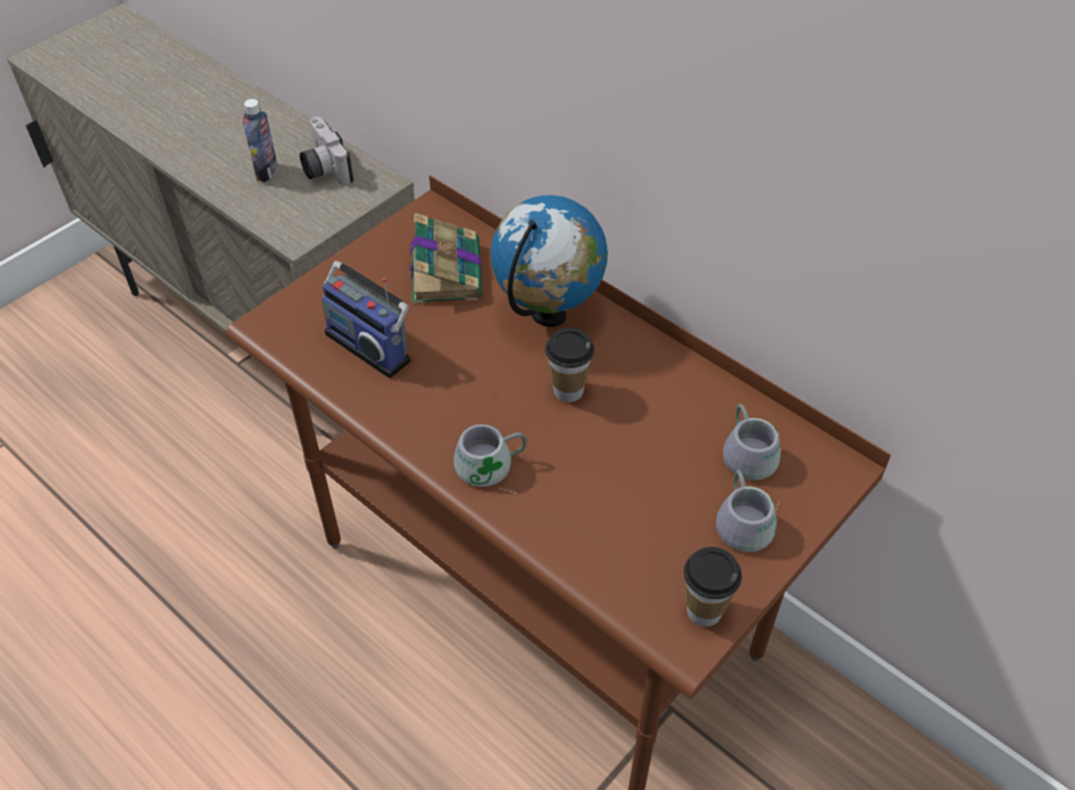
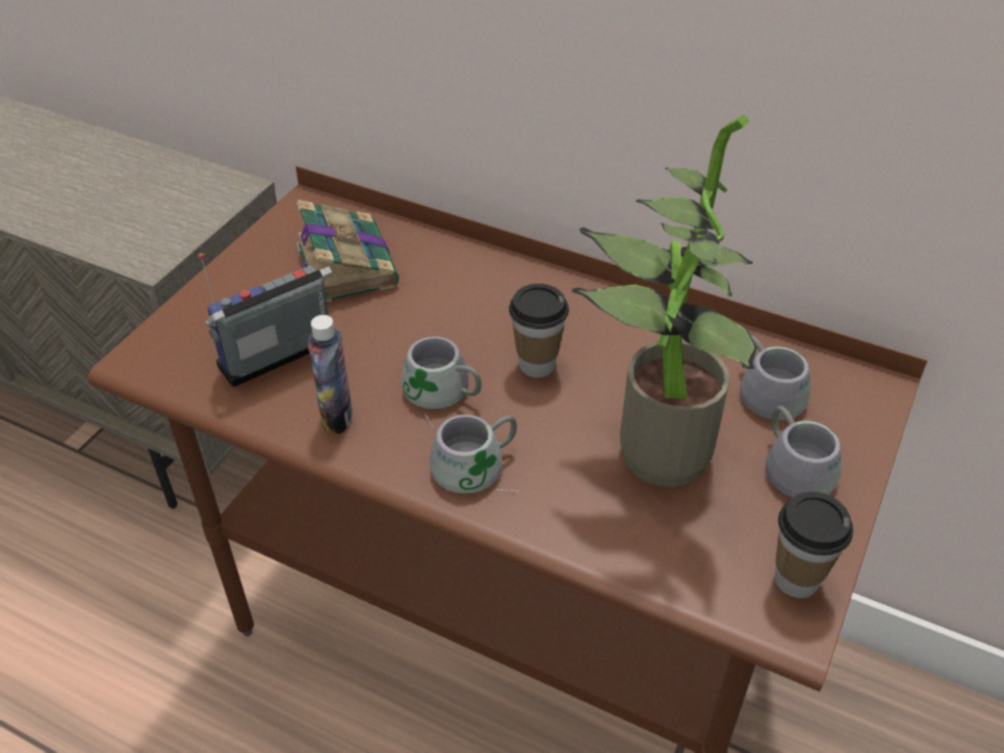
camera: 15 degrees left, 5 degrees down
(267, 172) = (93, 197): bottle -> bottle (337, 417)
(323, 168) = (161, 183): camera -> none
(371, 344) = (281, 358): radio -> radio turned 120 degrees clockwise
(482, 401) = (439, 396): none -> grey mug
(548, 315) = (483, 289): globe -> none
(630, 484) = (650, 452): none -> potted plant

